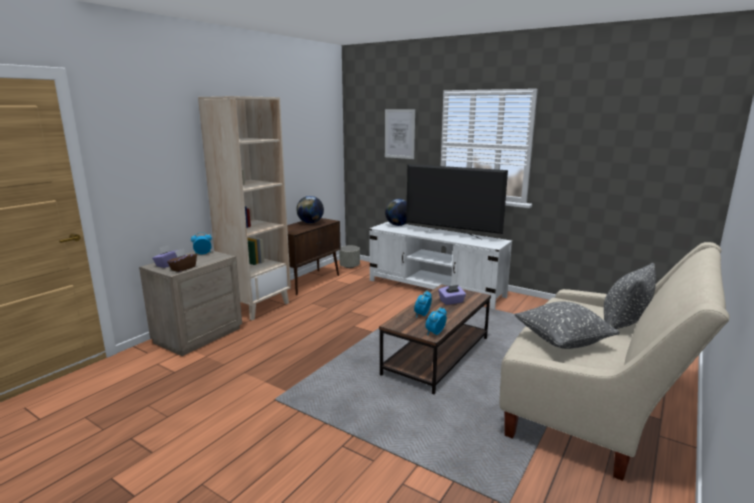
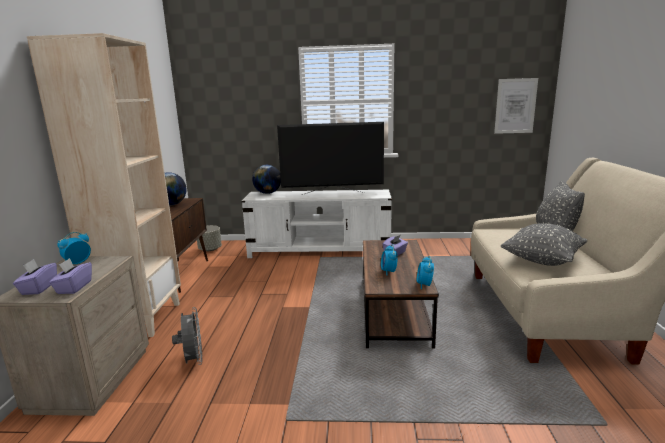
camera: 30 degrees left, 0 degrees up
(183, 268) = (74, 287): brown tissue box -> purple tissue box
(259, 343) = (193, 361): none -> grey fan
(399, 134) = (250, 95): picture -> picture (515, 106)

